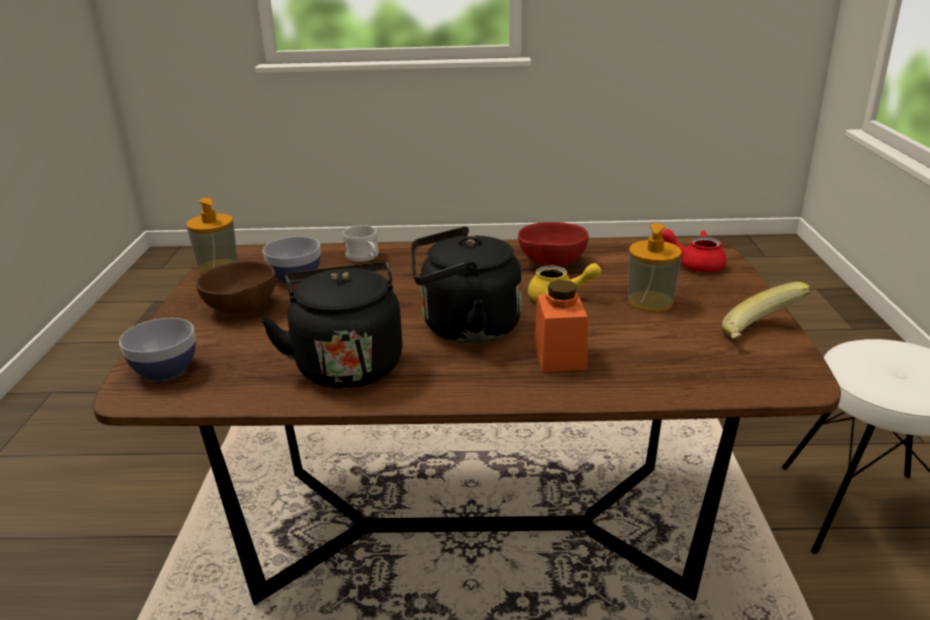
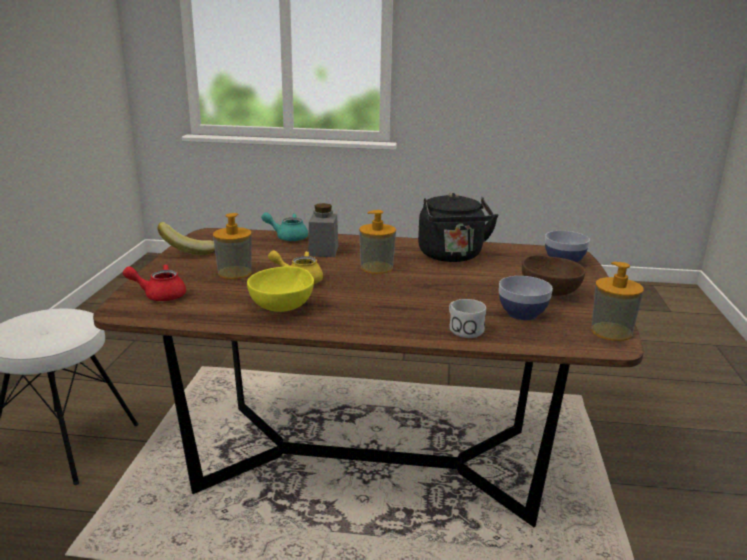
camera: 175 degrees left, 5 degrees down
(464, 328) = (376, 267): black kettle -> soap dispenser
(550, 263) = (283, 307): red bowl -> yellow bowl
(560, 356) = (323, 251): orange jar -> grey jar
(646, 387) = (287, 237): none -> turquoise teapot
(695, 264) = (159, 295): red teapot -> red teapot turned 150 degrees clockwise

